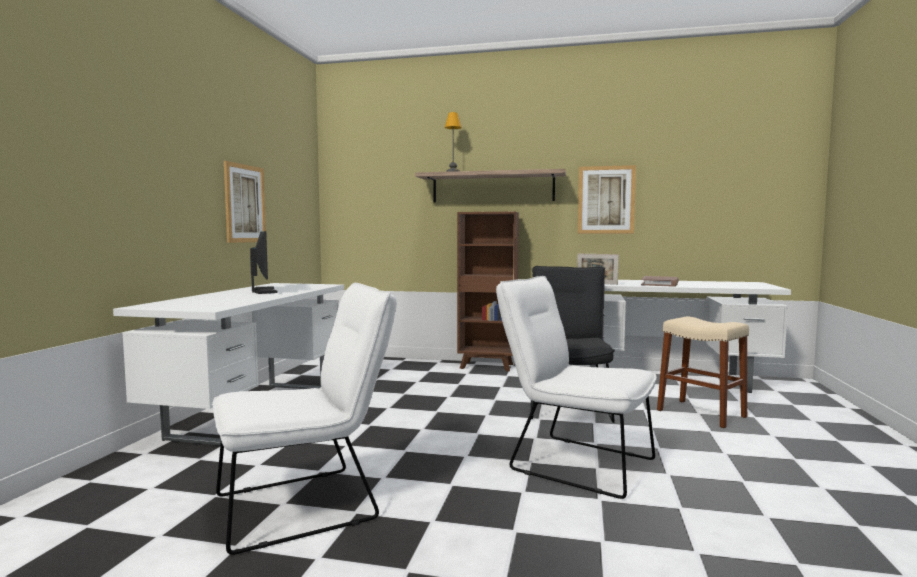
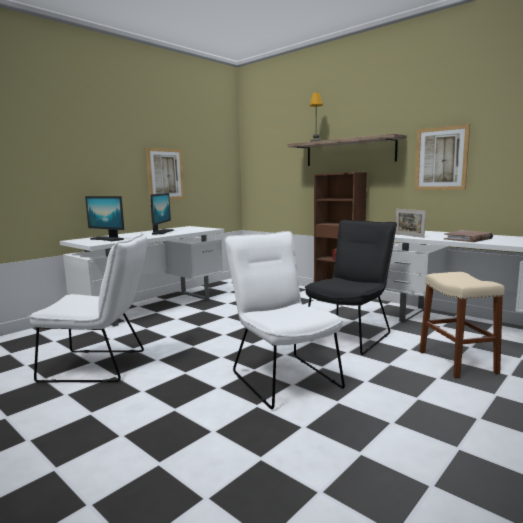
camera: 30 degrees right, 5 degrees up
(206, 302) = (107, 239): none -> monitor

